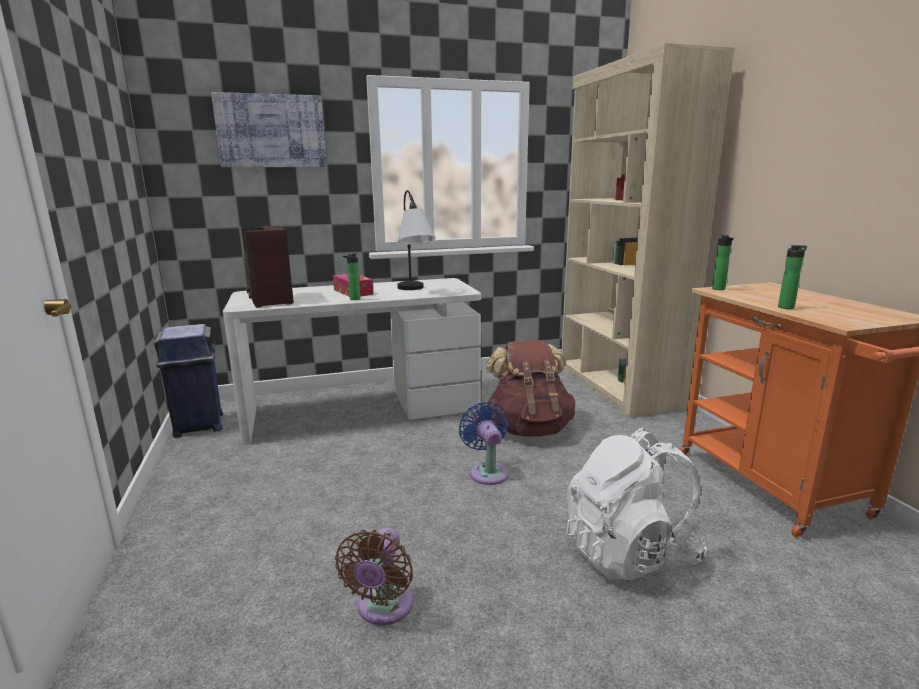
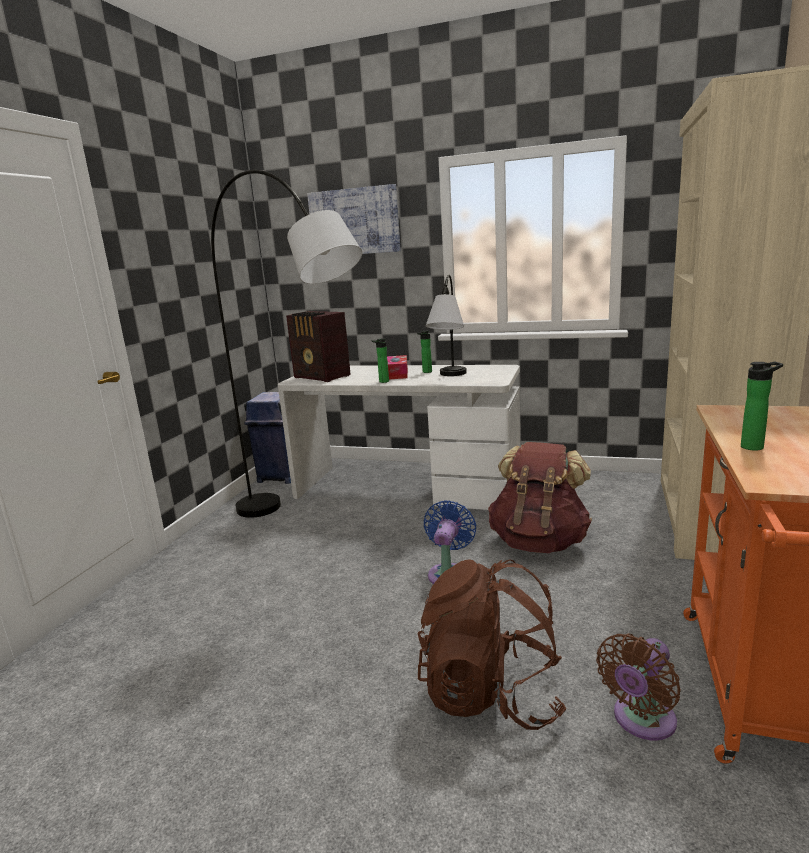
camera: 35 degrees right, 0 degrees up
(270, 300) = (322, 377): radio -> radio turned 60 degrees counterclockwise
(302, 471) = (308, 531): none -> grey floor lamp
(383, 608) = (251, 654): brown fan -> brown fan (641, 721)
(629, 553) = (491, 694): white backpack -> brown backpack
(719, 289) = (729, 410): bottle -> bottle (426, 372)

